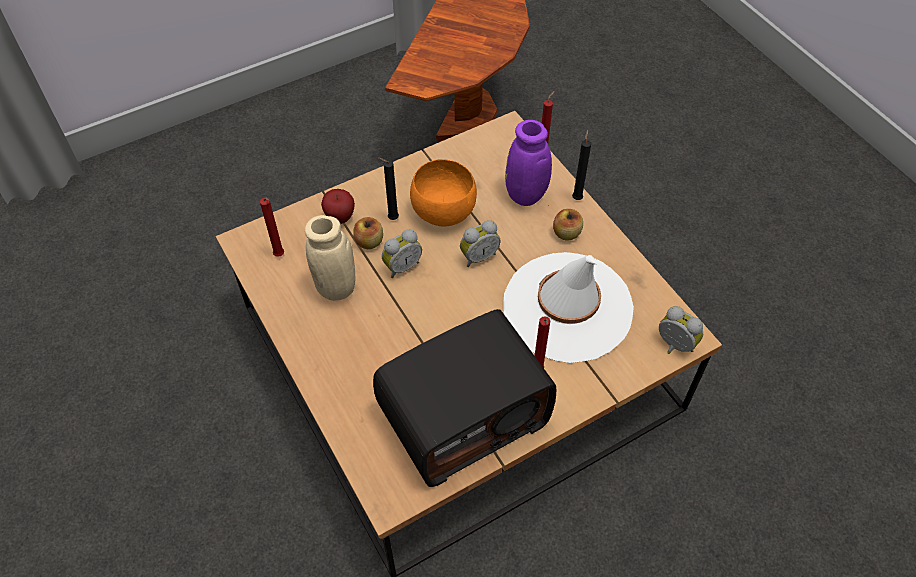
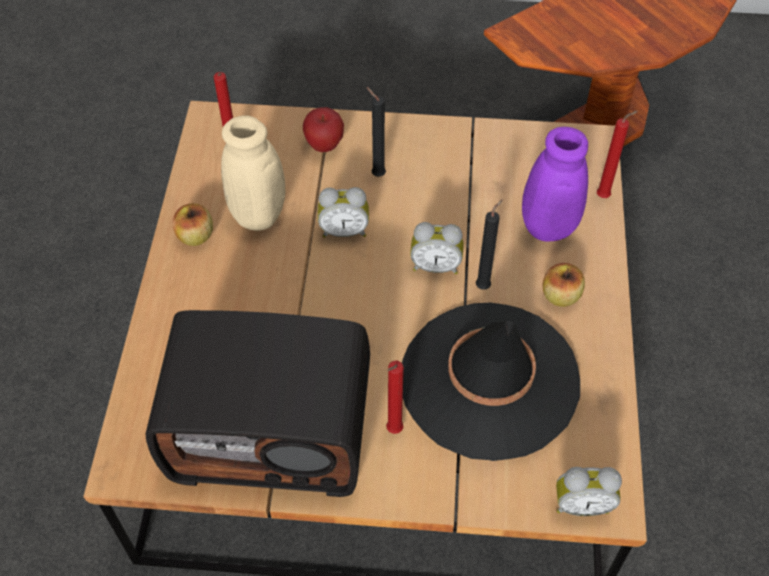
camera: 35 degrees right, 0 degrees up
(369, 242) = (332, 186): apple -> apple (195, 236)
(442, 211) = (438, 195): orange bowl -> none
(567, 307) = (489, 380): white hat -> black hat
(577, 197) = (609, 262): black candle -> black candle (484, 285)
(674, 346) = (581, 503): alarm clock -> alarm clock turned 105 degrees clockwise

